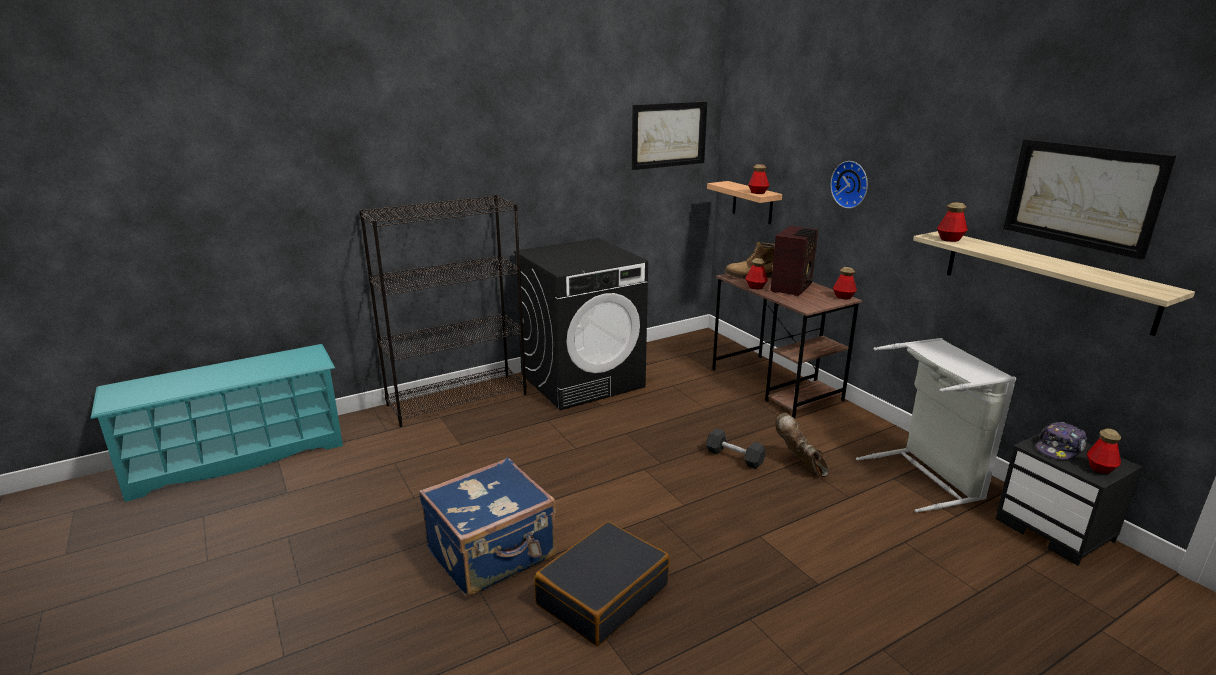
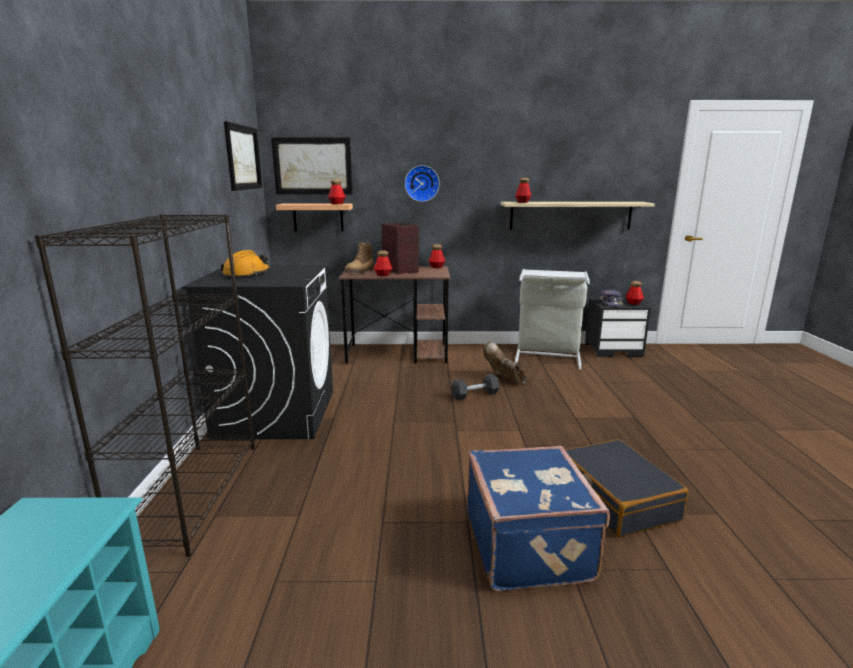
camera: 60 degrees left, 5 degrees down
(573, 252) = (247, 274): none -> orange hard hat
(800, 464) = (504, 379): brown boot -> brown boot turned 45 degrees clockwise
(1082, 195) = (583, 163): picture -> picture (312, 166)

